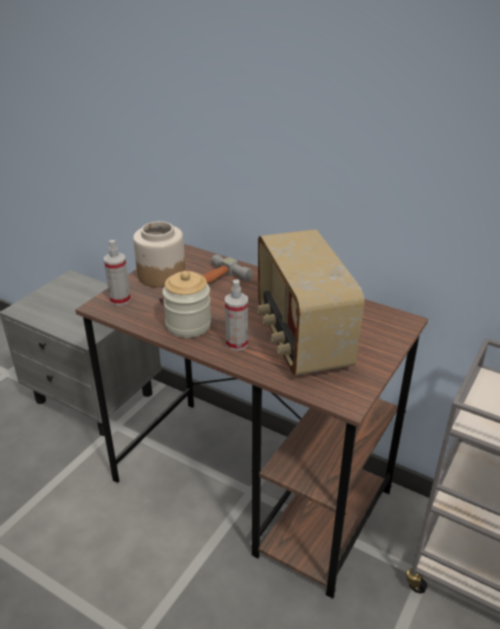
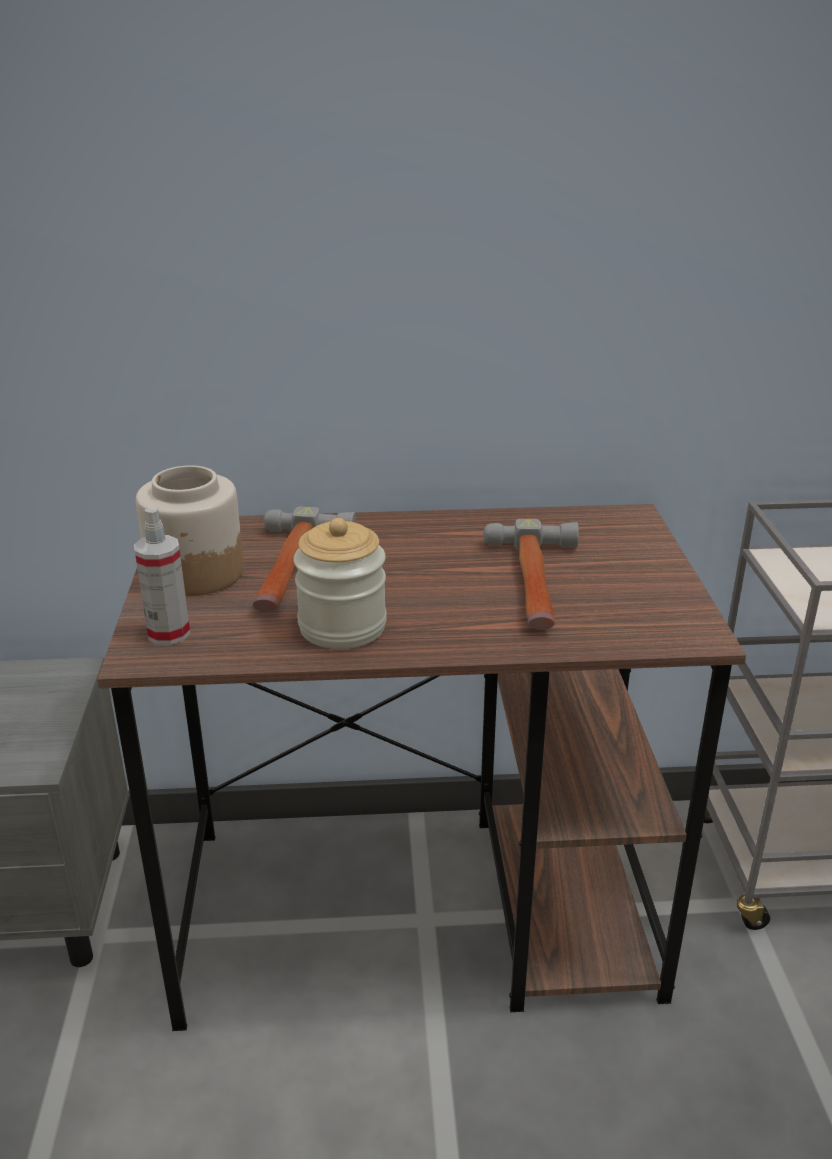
camera: 35 degrees left, 5 degrees down
(237, 343) = (453, 623): spray bottle -> none
(300, 339) = (535, 584): radio -> hammer

